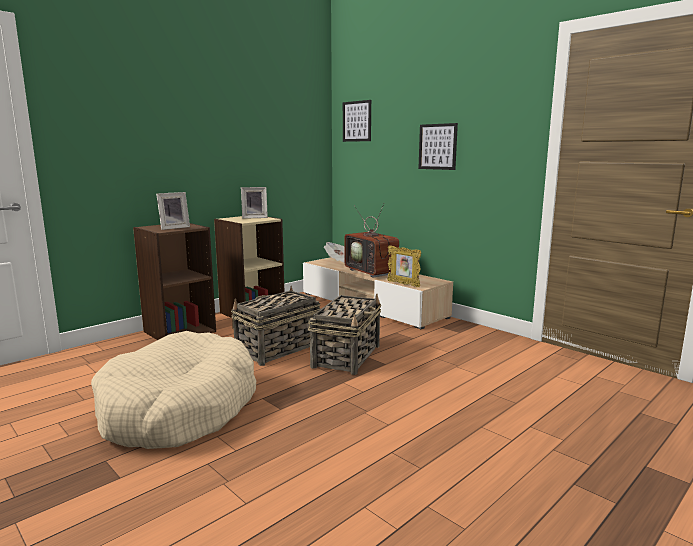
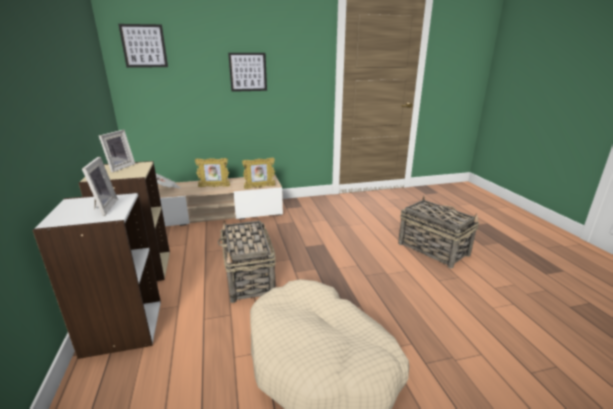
camera: 60 degrees left, 10 degrees up
(179, 331) = (122, 327): brown bookcase -> white bookcase
(347, 356) = (296, 253): basket -> basket (432, 249)
(373, 272) = (214, 186): television -> picture frame

